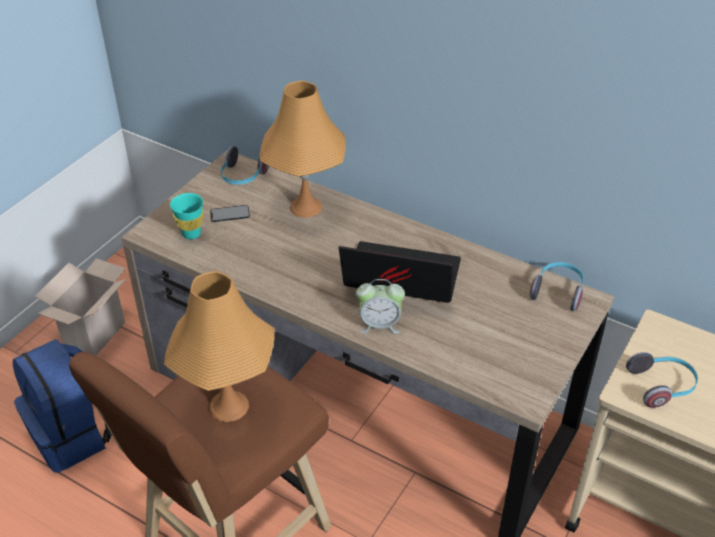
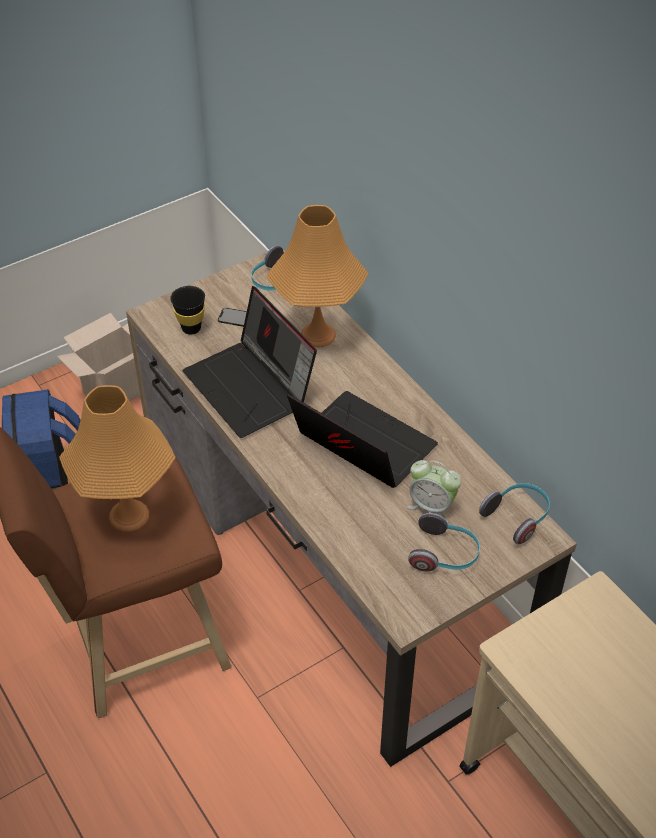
camera: 25 degrees right, 5 degrees up
(191, 234) = (191, 328): turquoise cup -> black cup
(276, 264) = (251, 388): none -> laptop
(379, 324) = (311, 486): alarm clock -> alarm clock (432, 506)
(662, 386) = (554, 659): headphones -> headphones (445, 554)

